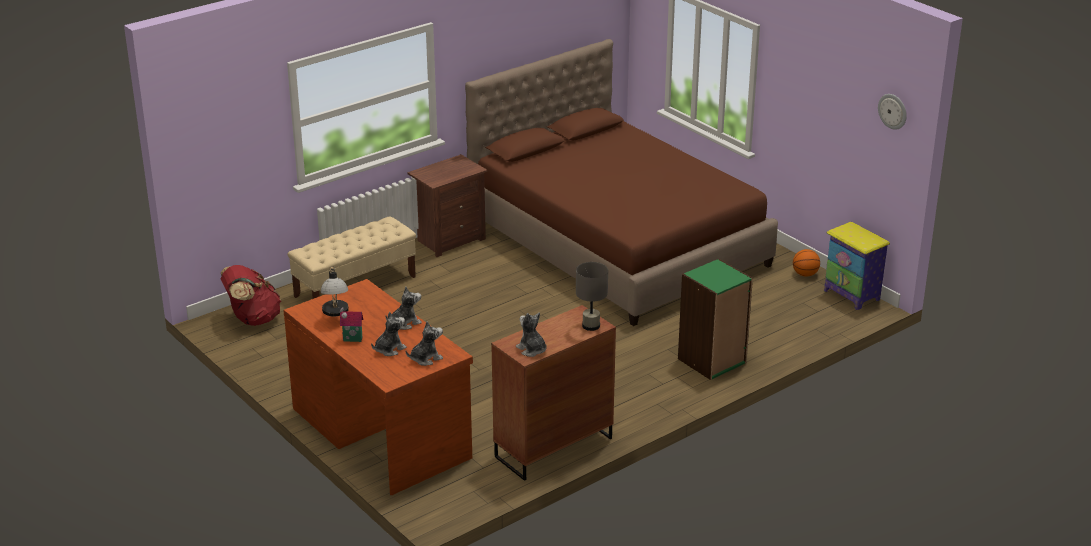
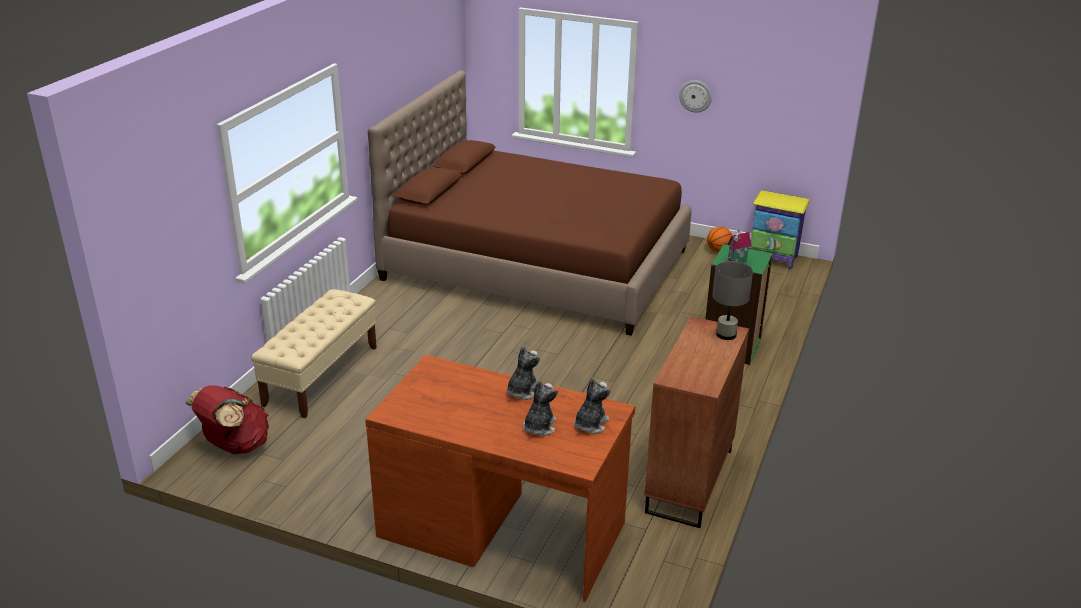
camera: 30 degrees left, 0 degrees up
(336, 313) = (433, 404): table lamp -> none
(352, 340) = (485, 429): toy house -> toy house (737, 262)
(450, 240) = (376, 302): brown nightstand -> none
(532, 350) = (703, 377): plush toy -> none
(893, 111) = (811, 72): wall clock -> wall clock (695, 96)

